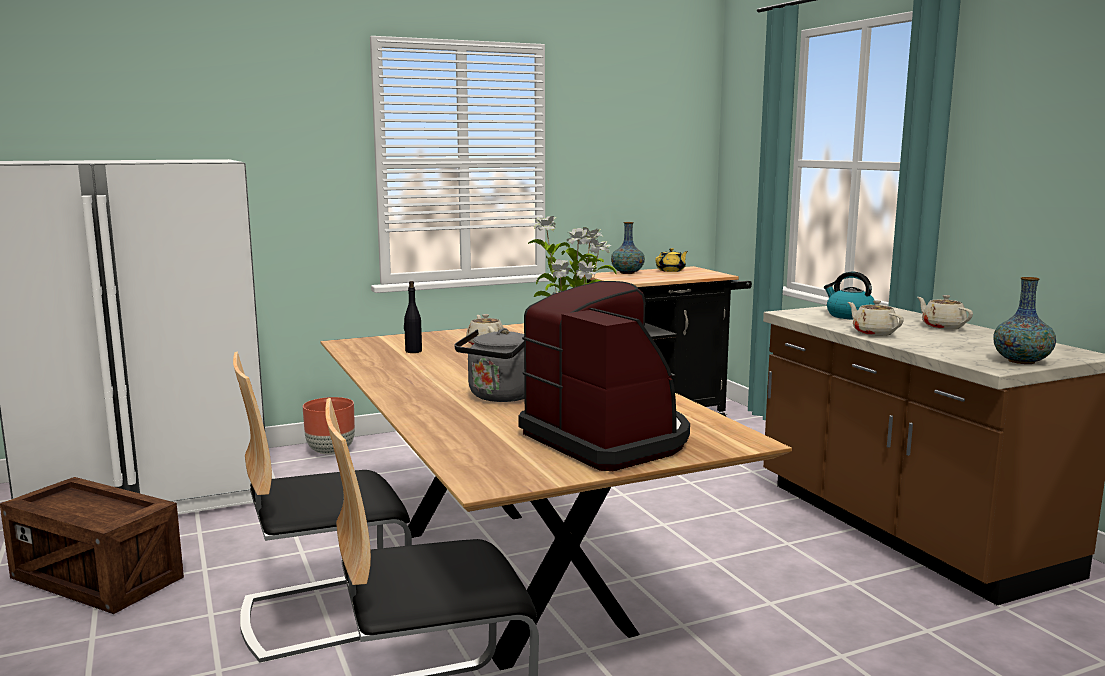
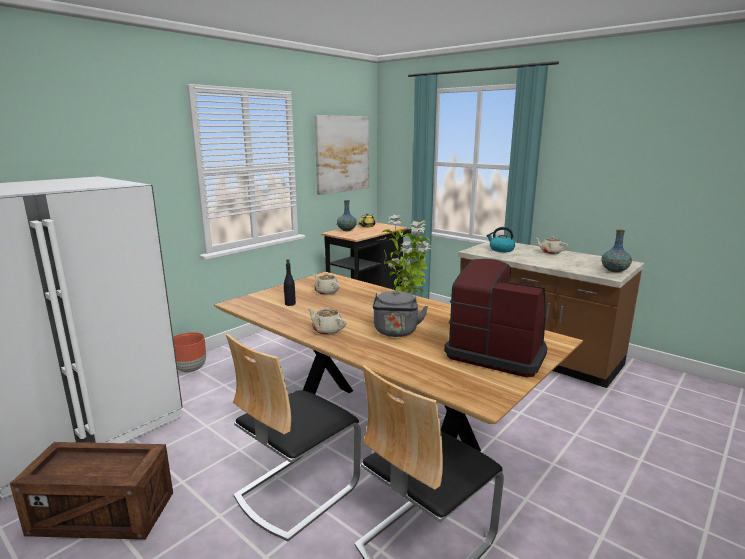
camera: 25 degrees left, 5 degrees up
(642, 147) = (342, 154): none -> picture
(873, 333) = (529, 260): beige teapot -> beige teapot (327, 330)

